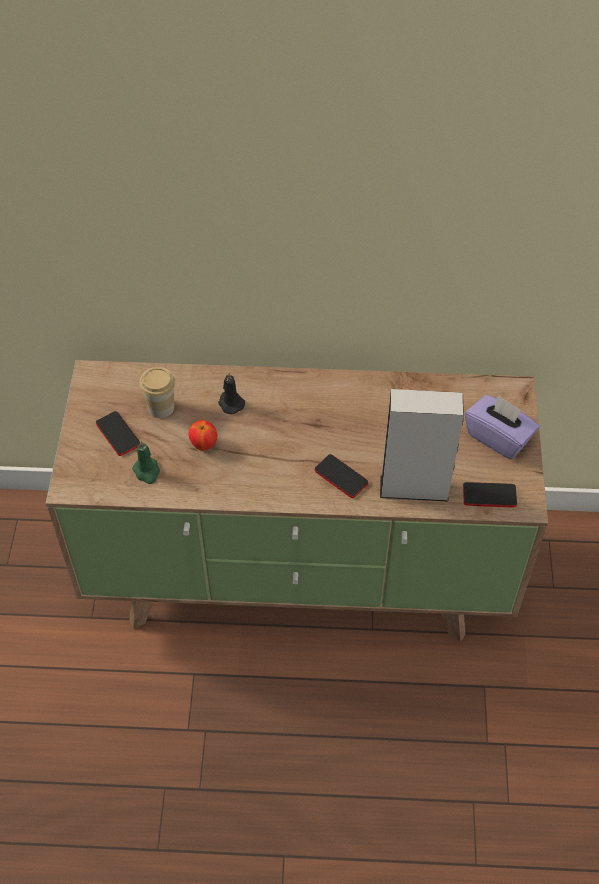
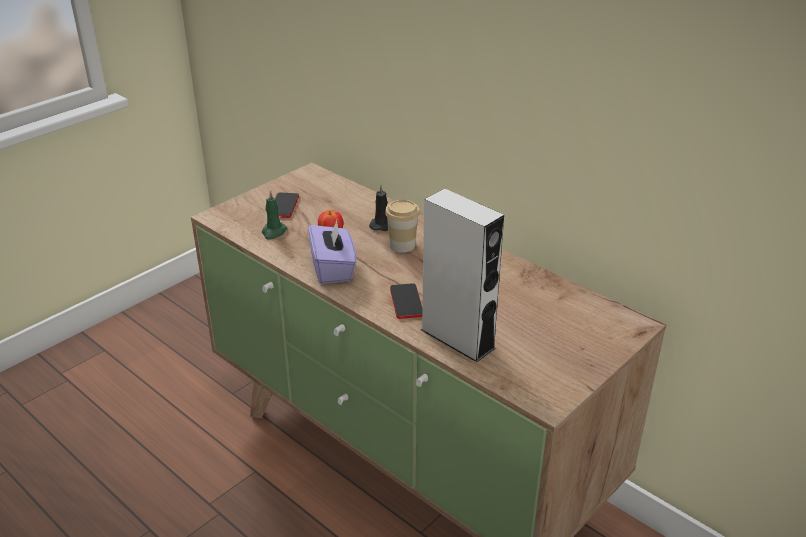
camera: 40 degrees right, 20 degrees down
(161, 407) = (331, 206): cup -> cup (402, 245)
(489, 495) = (520, 378): phone -> none
(498, 437) = (579, 345): purple tissue box -> purple tissue box (333, 269)

